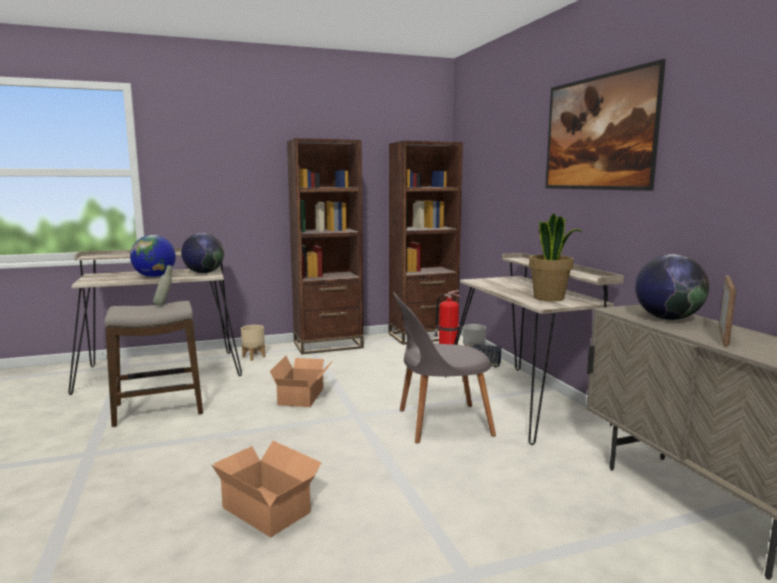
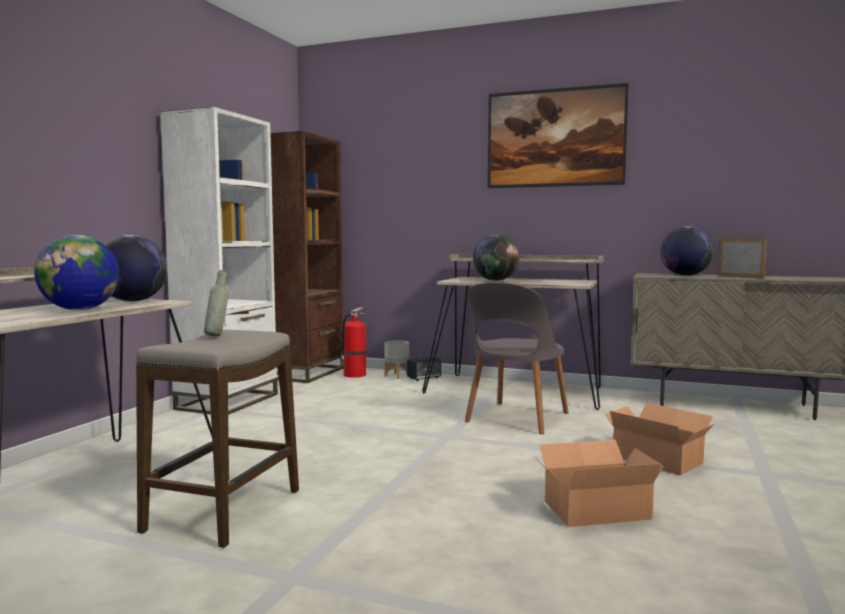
camera: 50 degrees left, 5 degrees down
(254, 357) = (169, 434): beige planter -> none
(303, 396) = (352, 441): cardboard box -> cardboard box (657, 458)
(328, 345) = (228, 401): brown bookcase -> white bookcase
(508, 286) = (495, 280): none -> globe
(549, 298) = (557, 281): potted plant -> none

